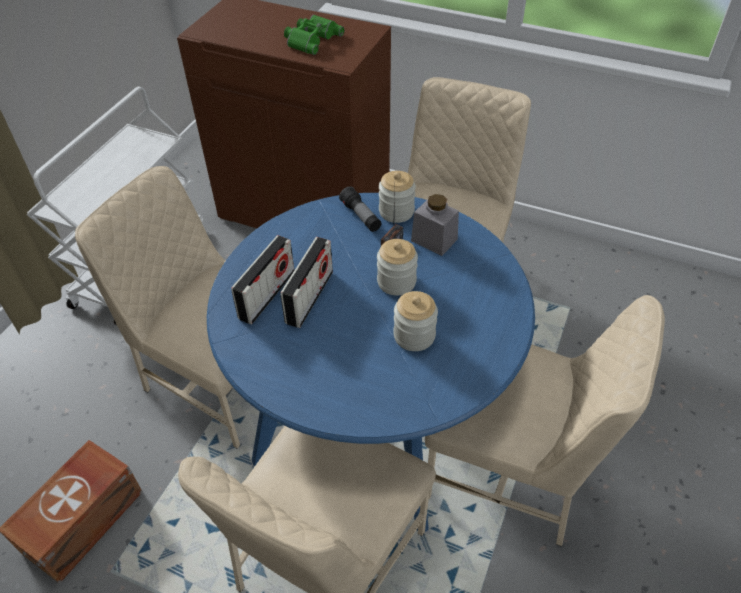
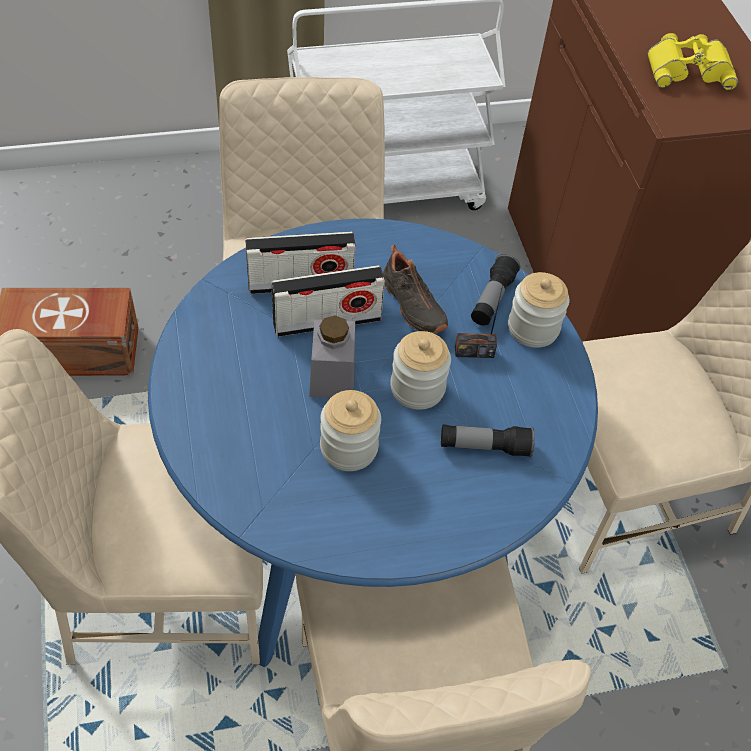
camera: 50 degrees right, 5 degrees up
(311, 39) = (688, 68): green binoculars -> yellow binoculars
(333, 252) = (411, 305): none -> black shoe
(434, 240) = (519, 390): grey jar -> grey jar (332, 375)
(460, 274) = (484, 446): none -> flashlight

